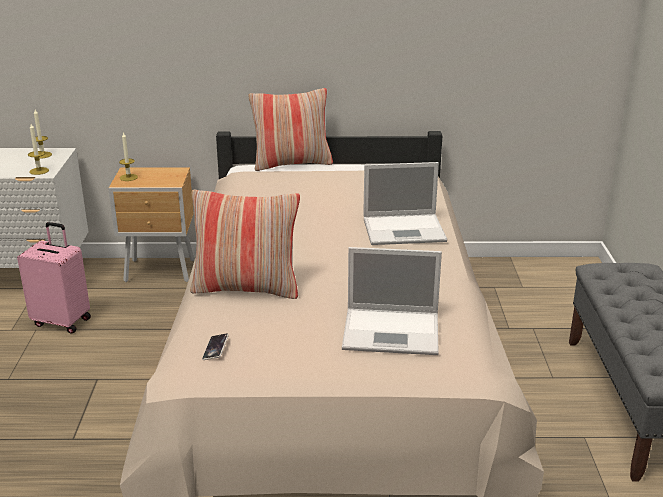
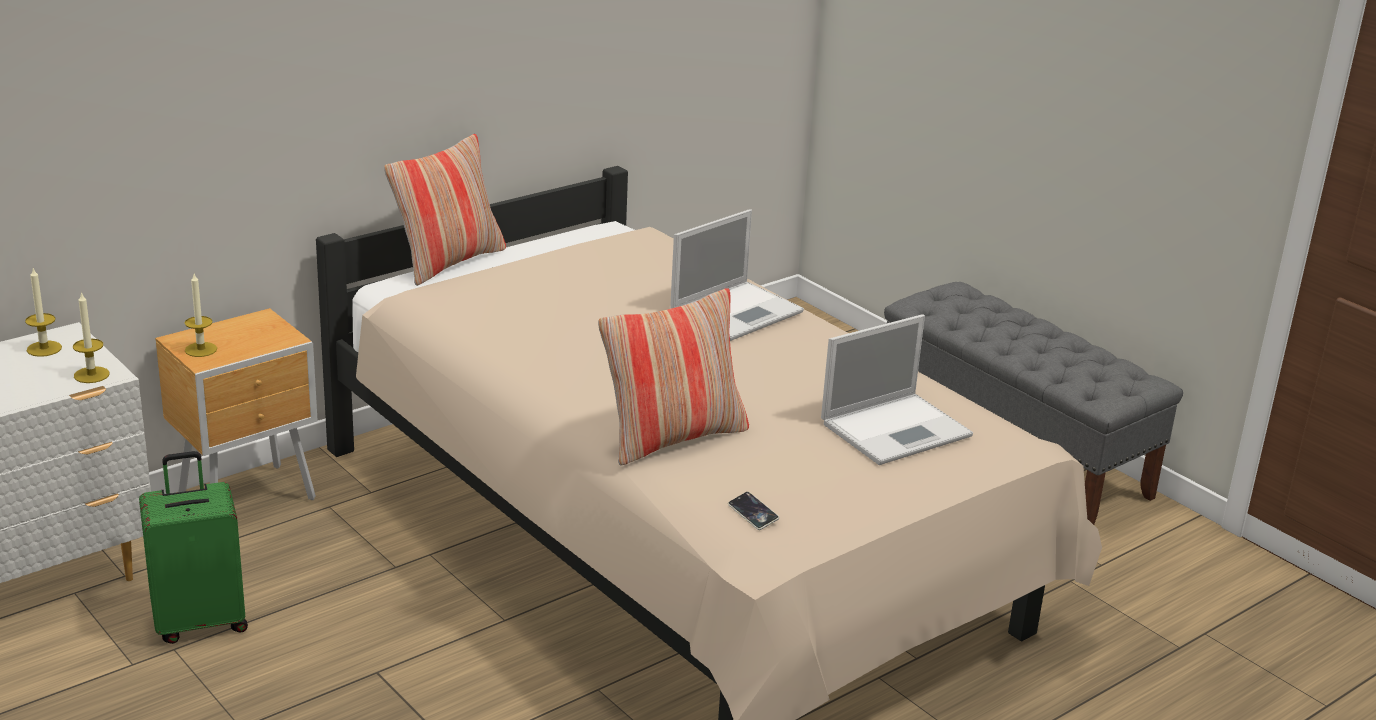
camera: 40 degrees left, 0 degrees up
(63, 321) = (200, 621): pink suitcase -> green suitcase

